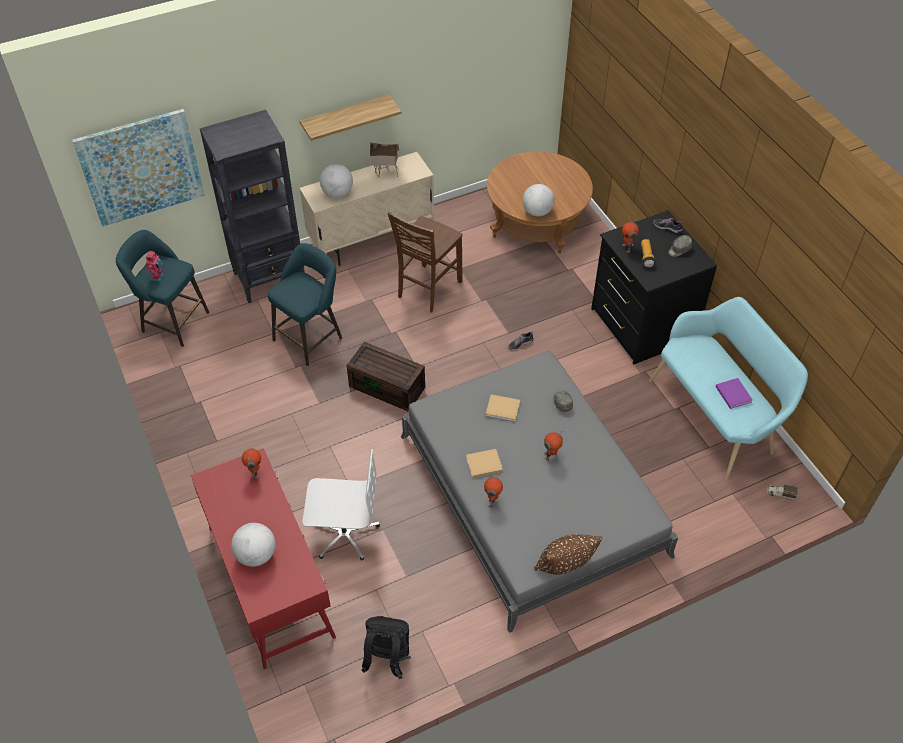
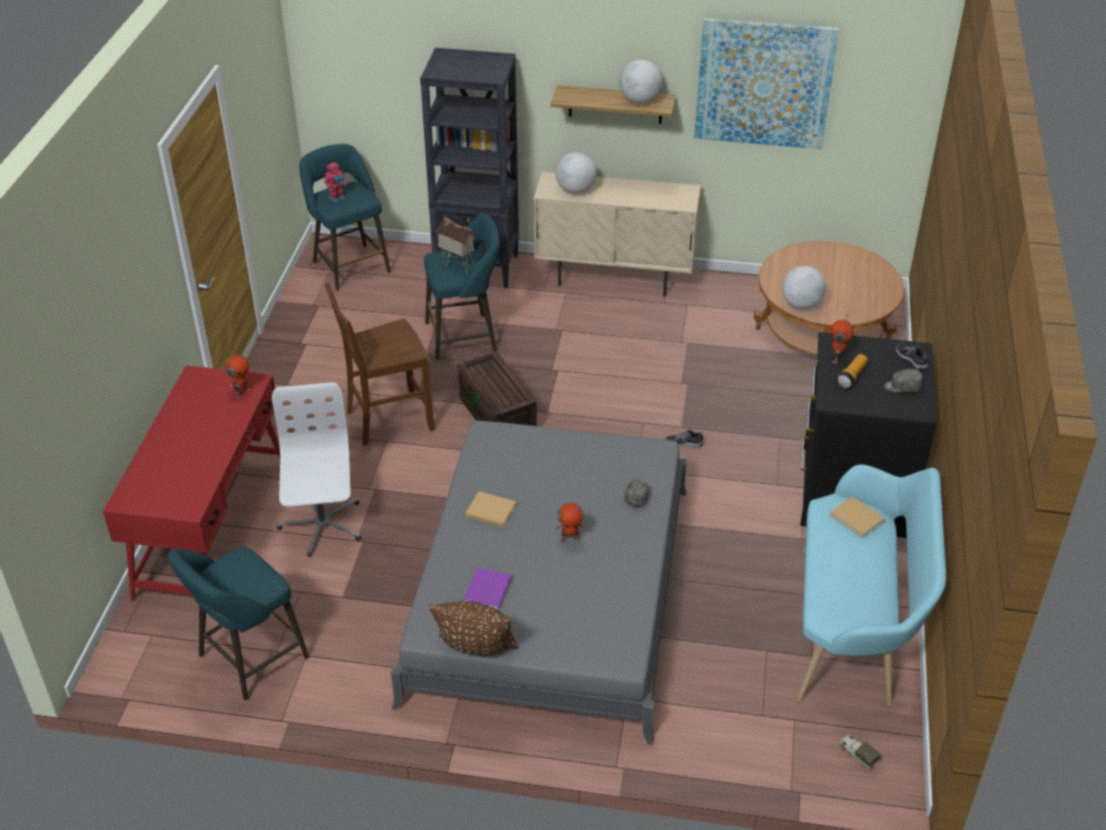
camera: 35 degrees right, 10 degrees down
(141, 167) = (365, 71): picture -> picture (764, 83)
(256, 555) = (170, 459): globe -> globe (640, 100)
(344, 533) = (322, 525): white office chair -> white office chair turned 135 degrees counterclockwise
(385, 174) = (644, 192): toy house -> toy house (457, 266)
(387, 659) = (248, 660): black backpack -> turquoise stool
(427, 289) = (631, 346): brown chair -> brown chair (387, 420)
(492, 501) = (463, 549): toy robot -> none
(503, 409) = (565, 470): beige book -> beige book (857, 519)
(733, 393) = (854, 584): purple book -> purple book (488, 589)

